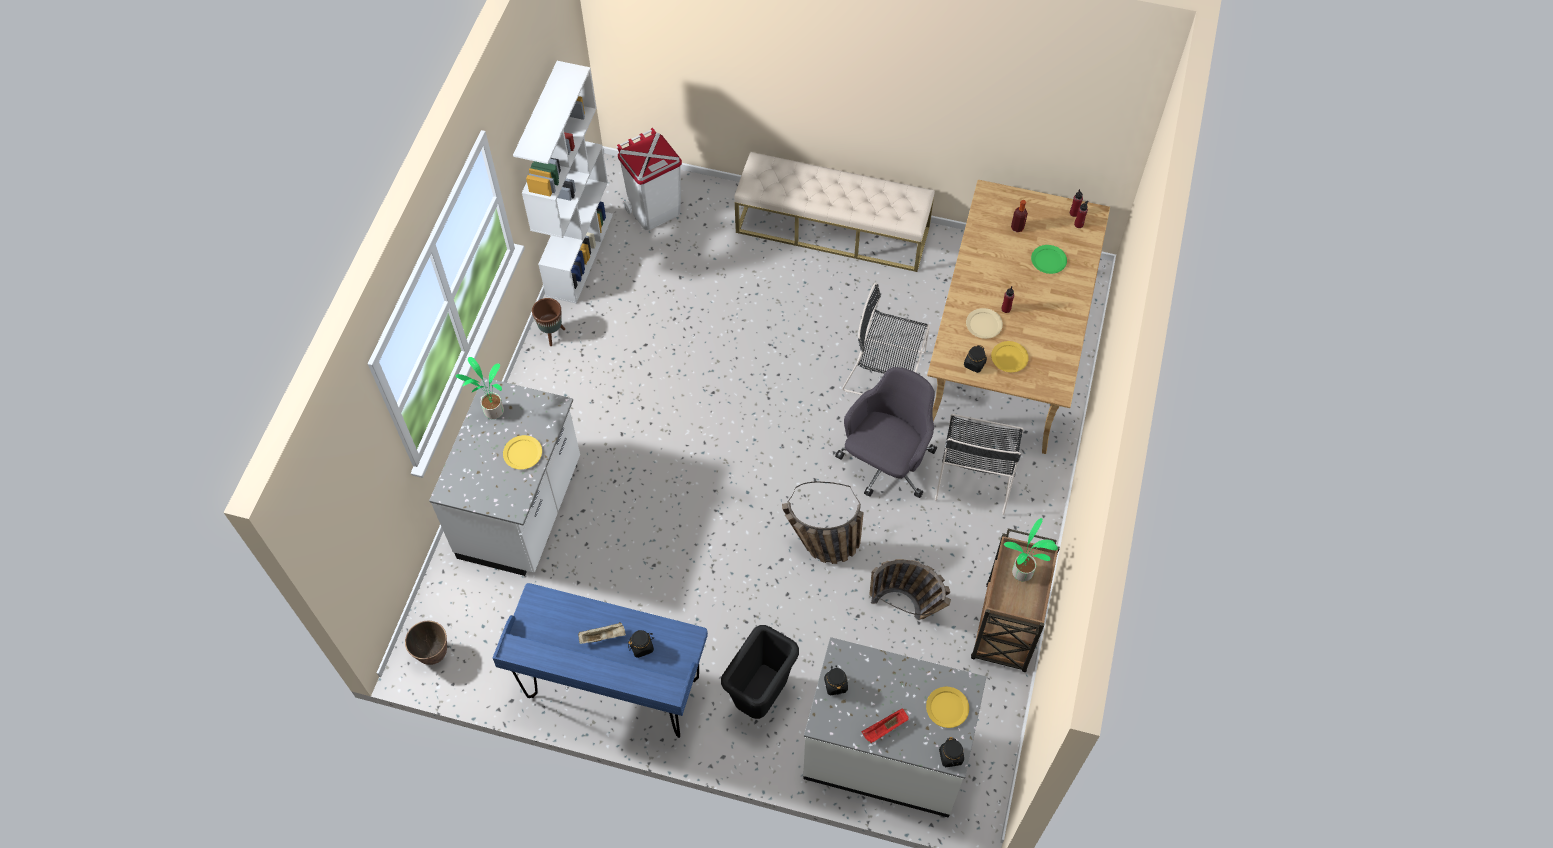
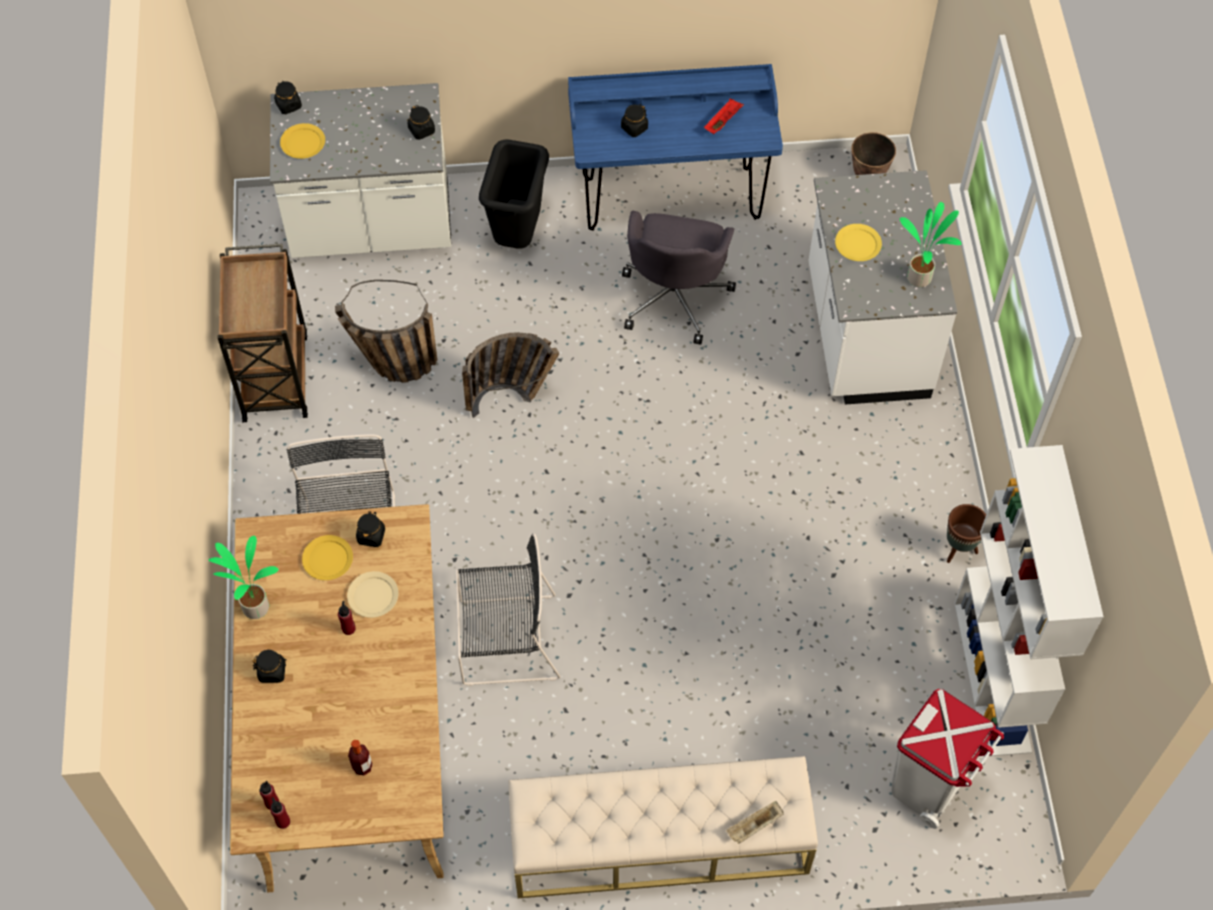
camera: 160 degrees right, 0 degrees up
(603, 636) = (677, 125): beige tray -> beige tray (754, 826)
(884, 729) = (360, 108): red tray -> red tray (723, 121)
(886, 464) = (466, 517): grey office chair -> grey office chair (674, 297)
(1023, 574) = (254, 306): potted plant -> potted plant (255, 606)
(1048, 260) = (305, 725): green plate -> none
(1063, 298) = (272, 671): none -> black jar

